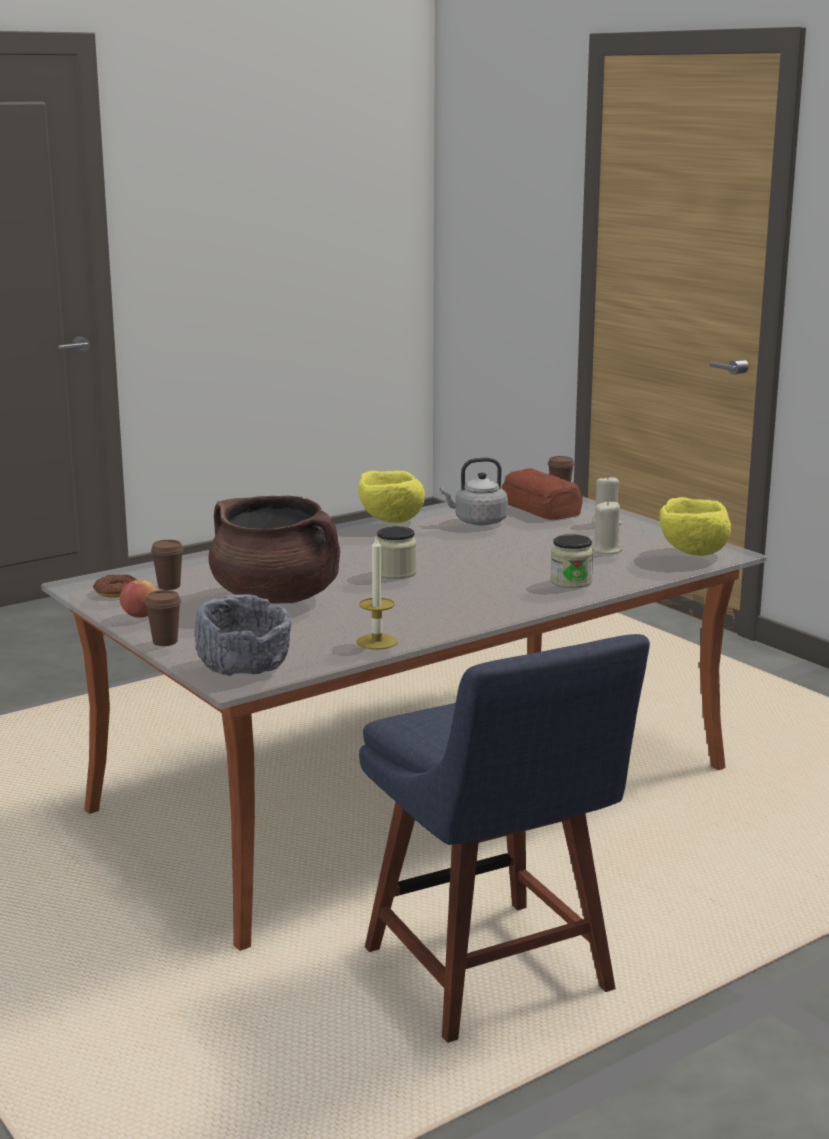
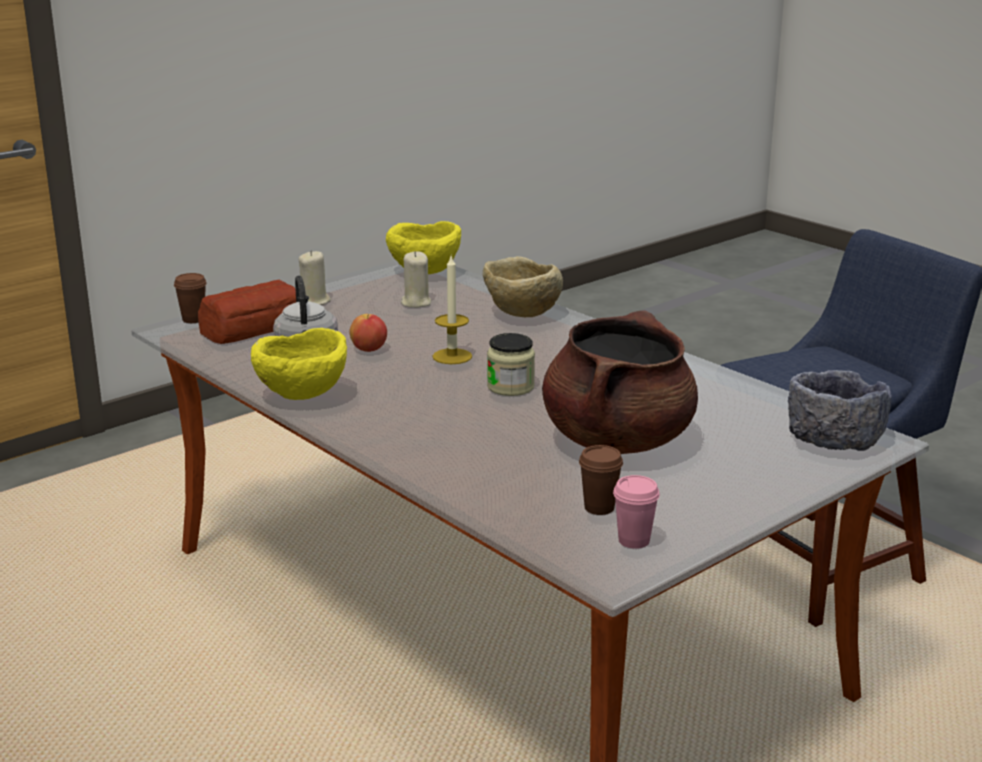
camera: 95 degrees left, 5 degrees up
(116, 592) = (634, 541): donut -> pink cup
(140, 615) = (717, 512): apple -> apple (369, 349)
(165, 641) = (794, 486): brown cup -> none
(377, 642) = (730, 386): candle -> candle (452, 356)
(571, 582) = (521, 316): jar -> beige bowl

